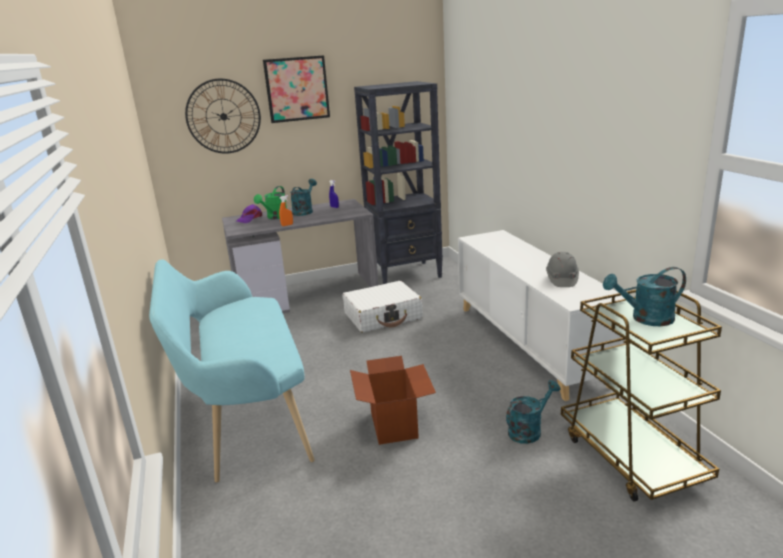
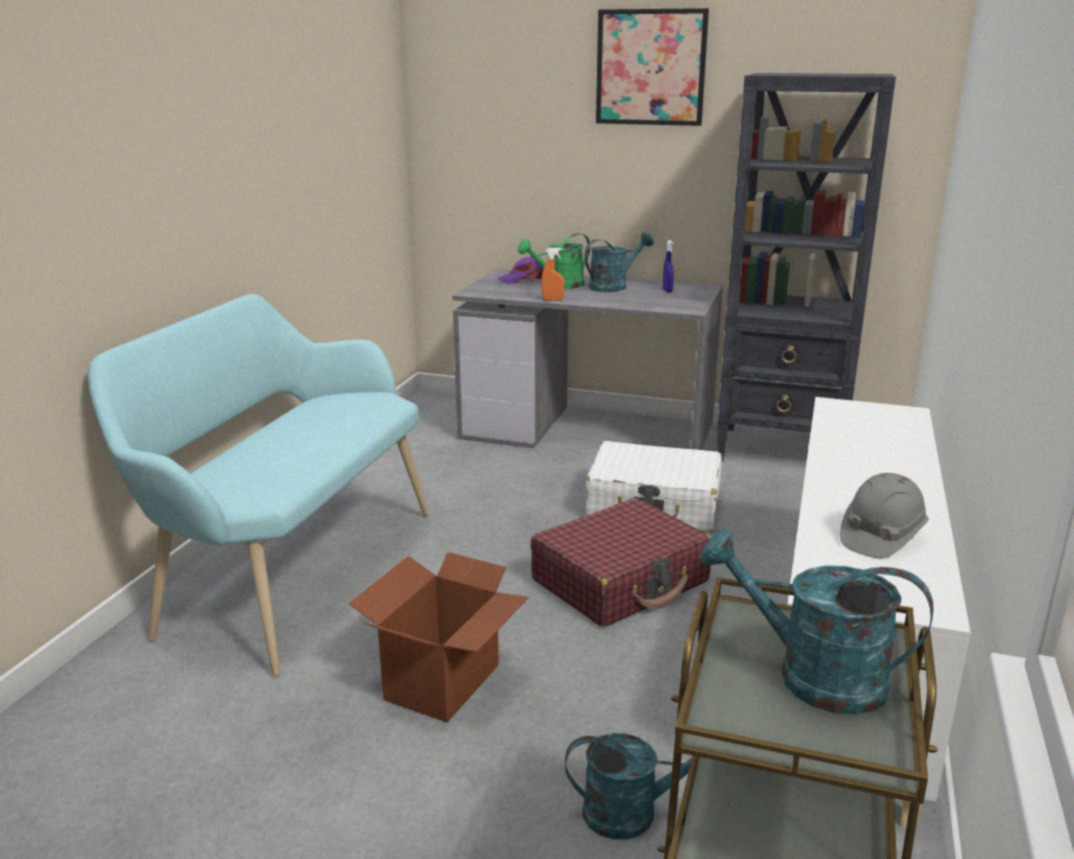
camera: 35 degrees right, 0 degrees up
(223, 116) = (523, 102): wall clock -> none
(411, 352) = (621, 581): none -> red suitcase

